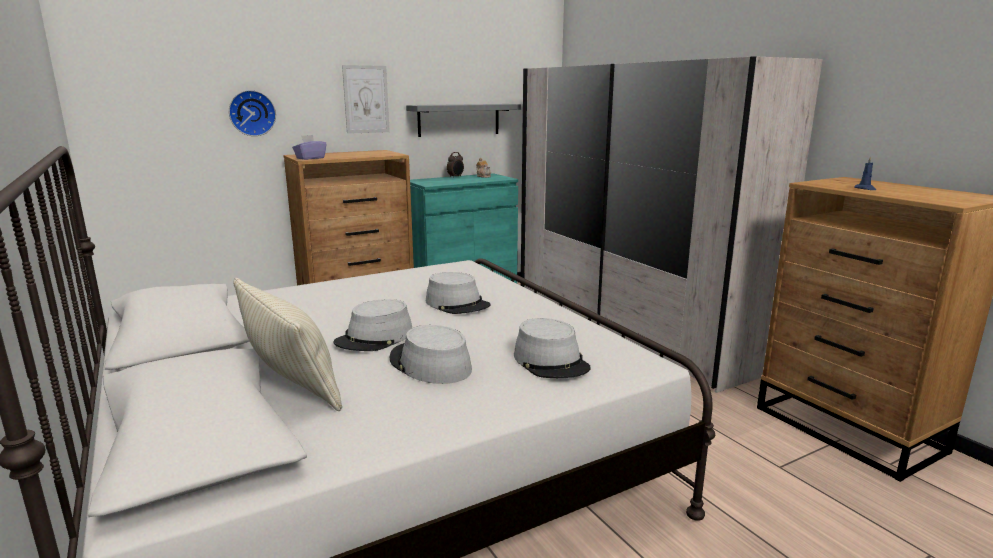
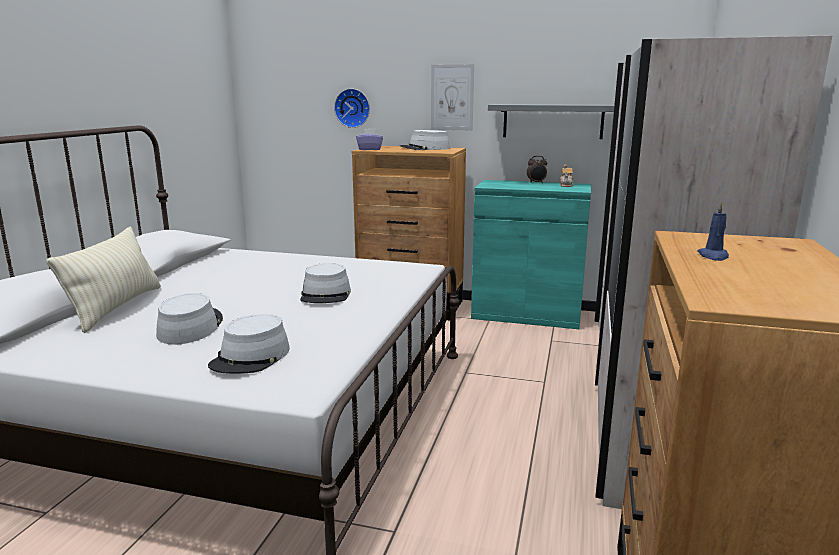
camera: 45 degrees right, 0 degrees up
(375, 338) = (217, 299): grey hat -> grey hat (425, 148)

